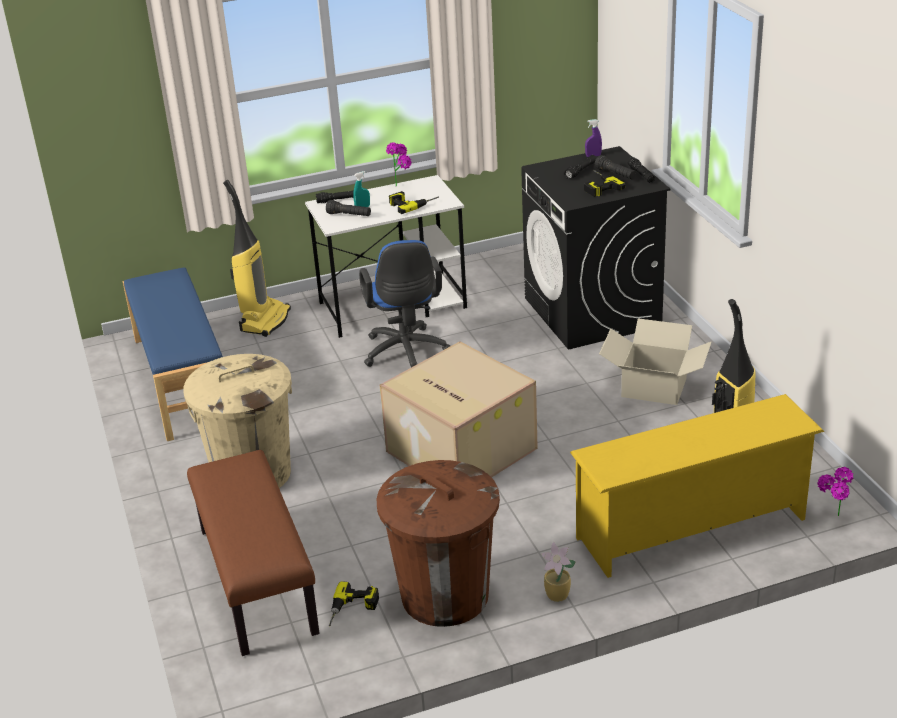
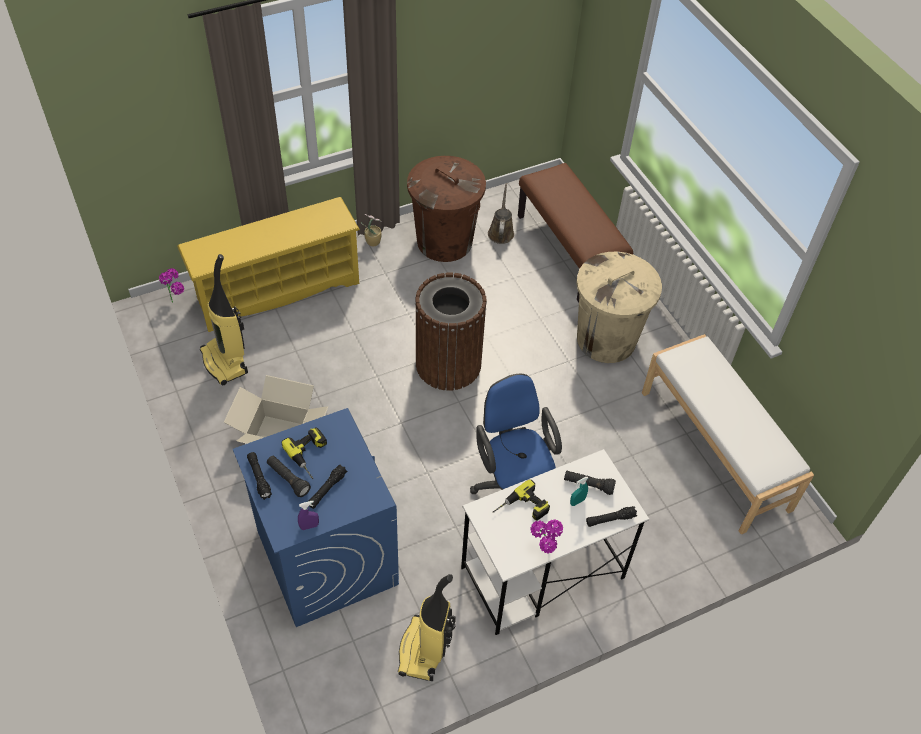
camera: 170 degrees right, 20 degrees up
(181, 381) = (715, 449): blue bench -> white bench
(264, 320) = (673, 546): vacuum cleaner -> vacuum cleaner (424, 650)
(353, 610) = (501, 232): power drill -> brown watering can
(459, 450) = (448, 364): cardboard box -> brown trash can
(592, 312) = (326, 557): black washing machine -> blue washing machine

